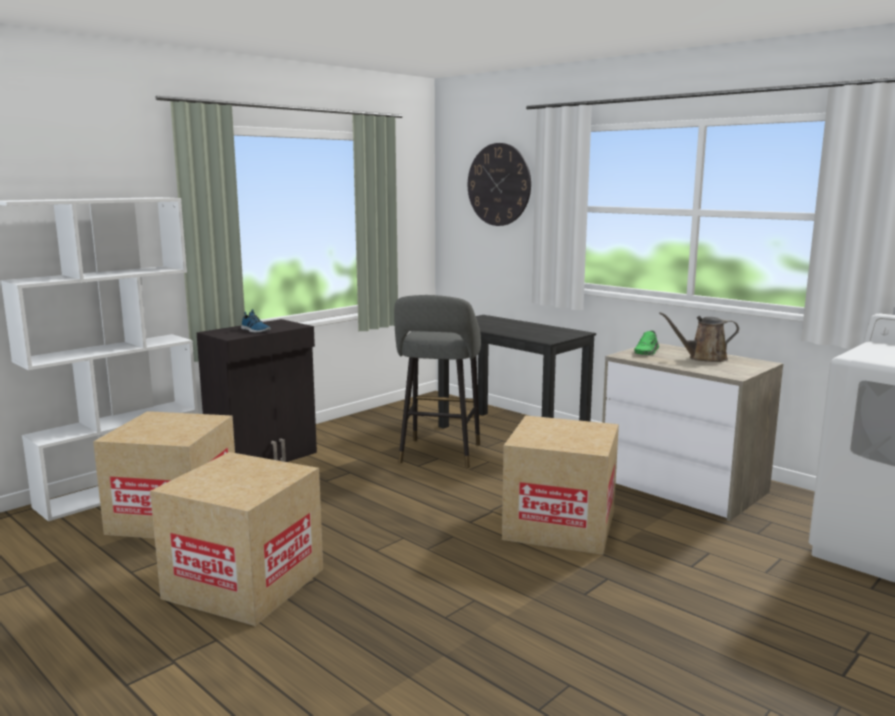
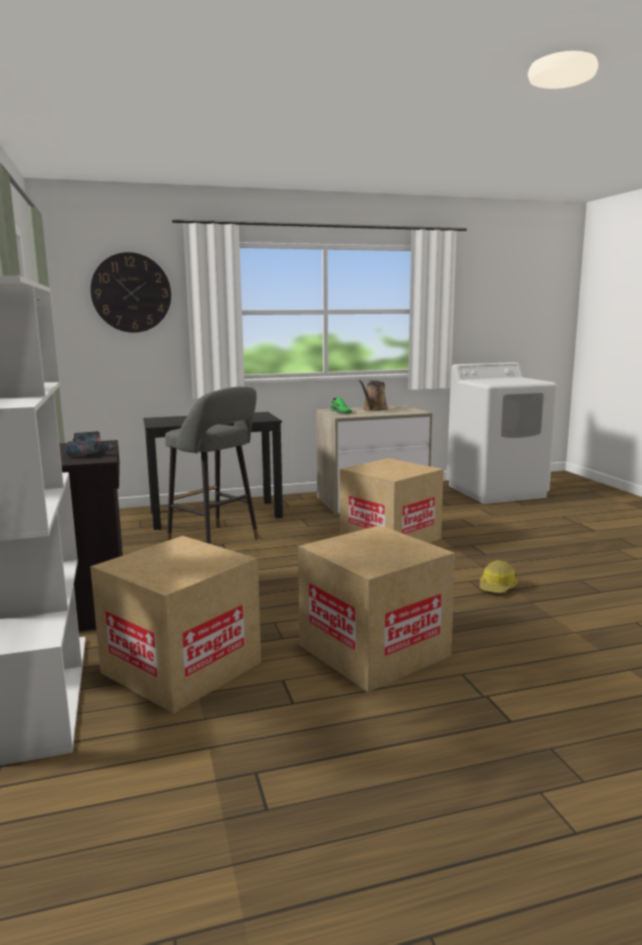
camera: 60 degrees left, 0 degrees up
(255, 330) = (90, 452): shoe -> power drill
(471, 622) = (497, 587): none -> hard hat

